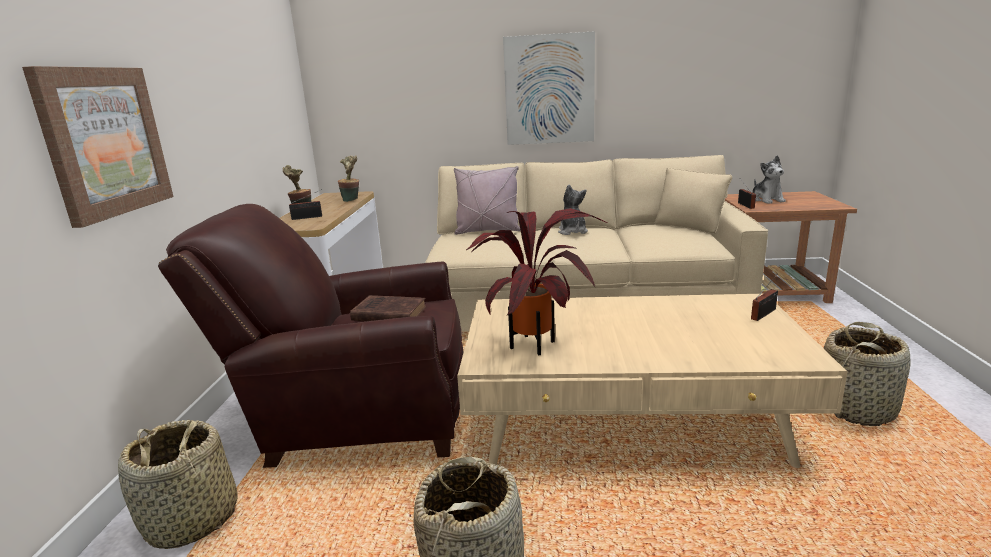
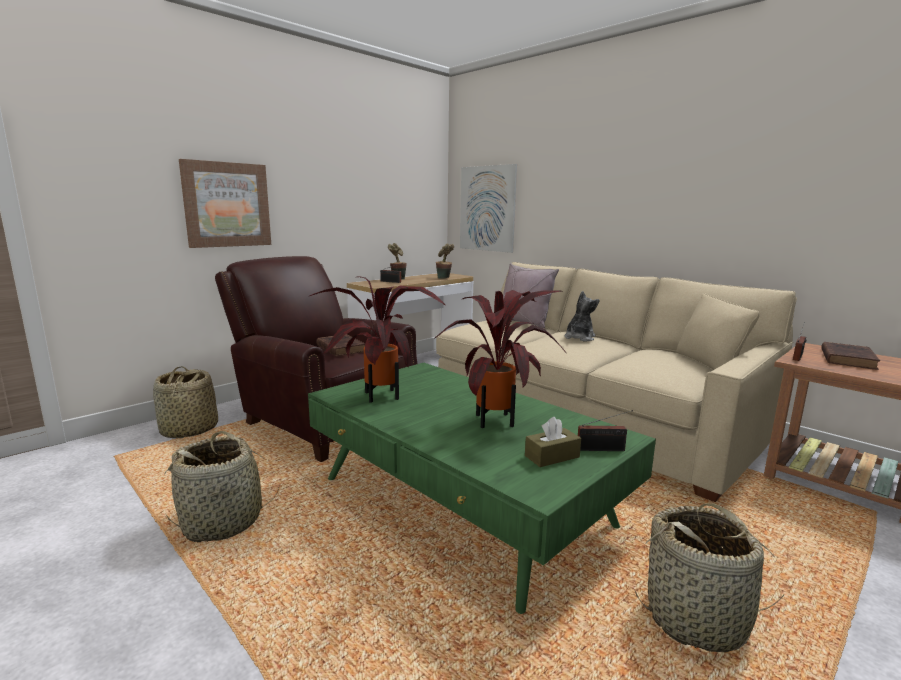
camera: 40 degrees right, 5 degrees down
(549, 90) = (621, 202): picture -> picture (487, 208)
(628, 419) = (462, 502): beige coffee table -> green coffee table
(668, 324) = (499, 421): none -> potted plant
(756, 332) = (552, 456): none -> brown tissue box
(767, 200) = (847, 359): plush toy -> brown book

